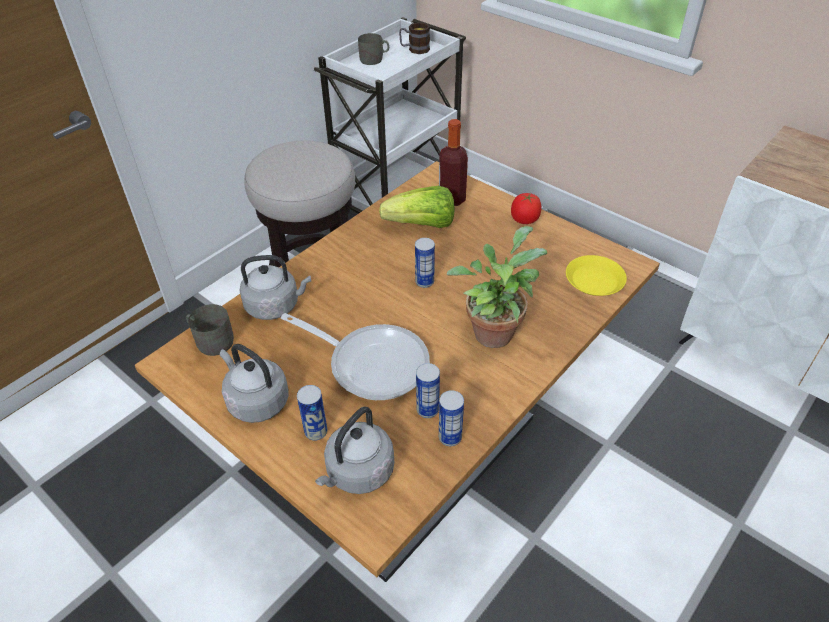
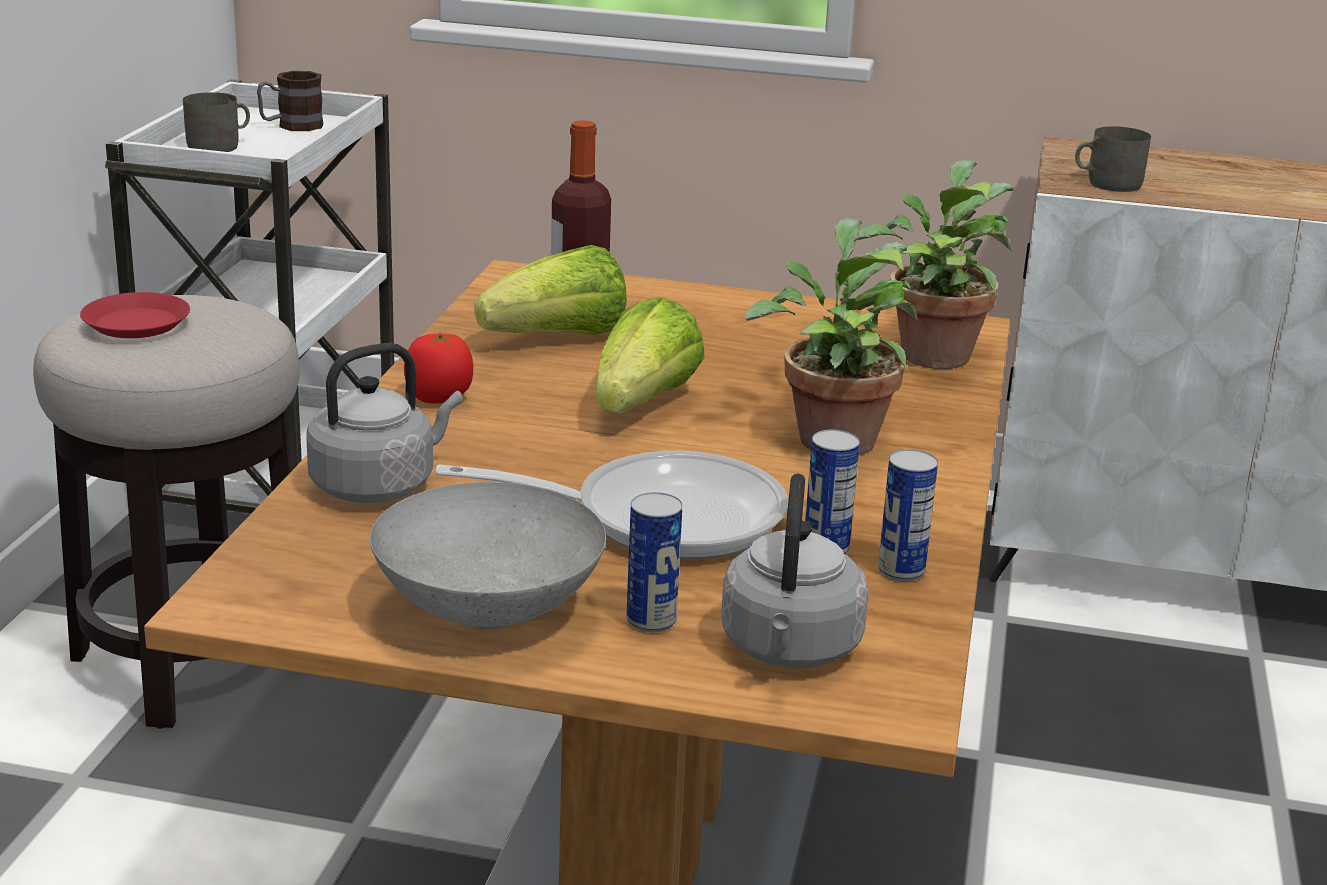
camera: 30 degrees left, 20 degrees down
(211, 340) = (290, 555): grey mug -> grey mug (1106, 183)
(256, 401) = (484, 611): grey kettle -> grey bowl
(287, 159) = (136, 323): none -> red plate
(424, 282) = (643, 404): can -> lettuce
(524, 220) = (739, 305): tomato -> tomato (438, 398)
(594, 280) = (932, 352): yellow plate -> potted plant

